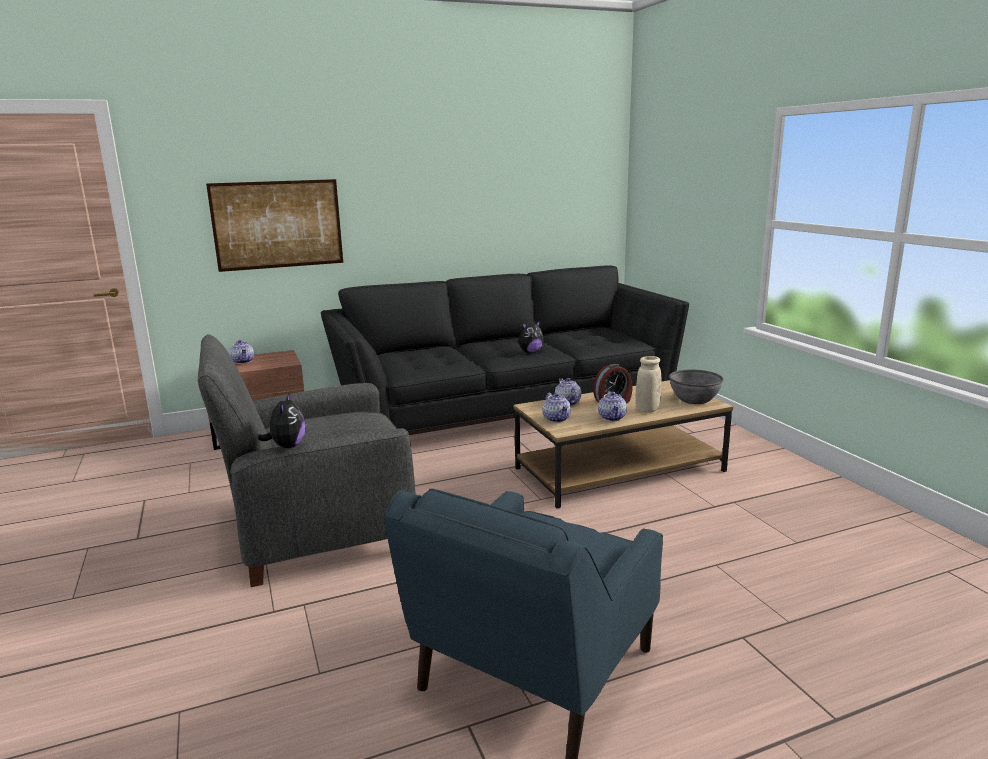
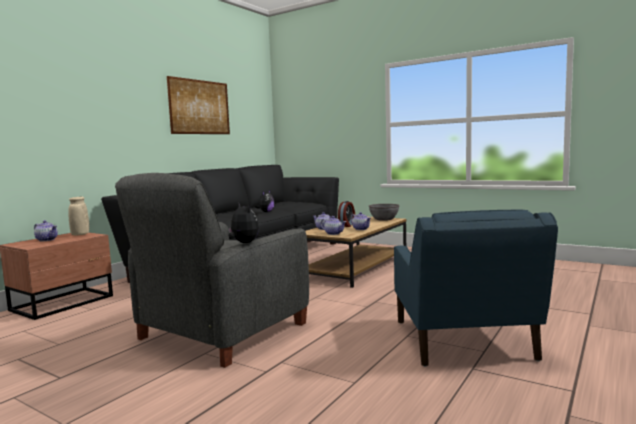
camera: 35 degrees left, 10 degrees down
(277, 224) = (64, 126): picture -> picture (200, 107)
(647, 409) = (371, 224): beige vase -> beige vase (80, 234)

